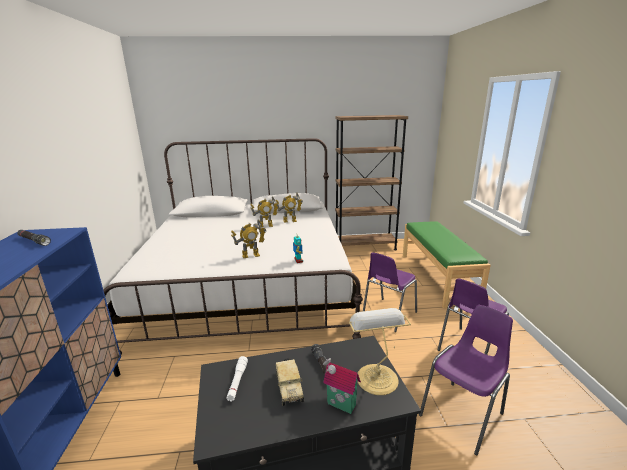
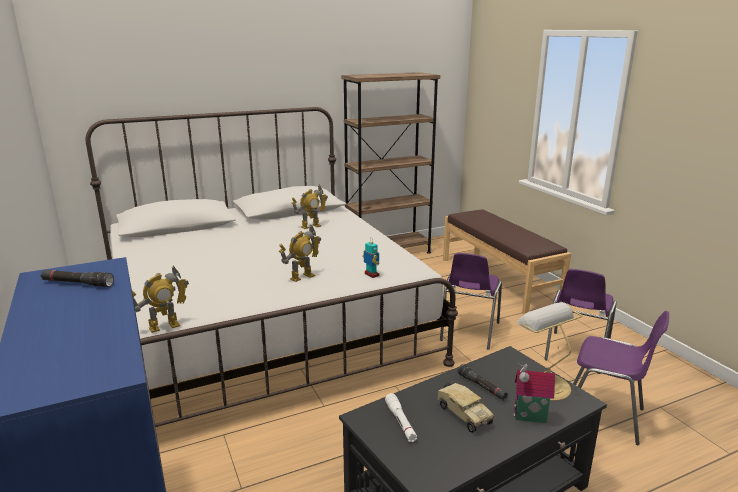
camera: 20 degrees left, 0 degrees up
(266, 226) = (283, 236): toy robot -> toy robot (164, 326)
(437, 277) = (499, 279): green bench -> brown bench
(463, 414) = (604, 417): purple chair -> purple chair turned 90 degrees clockwise

